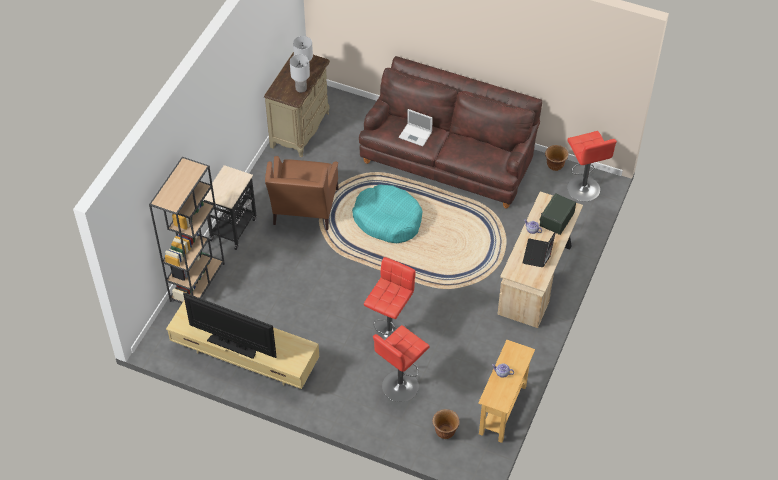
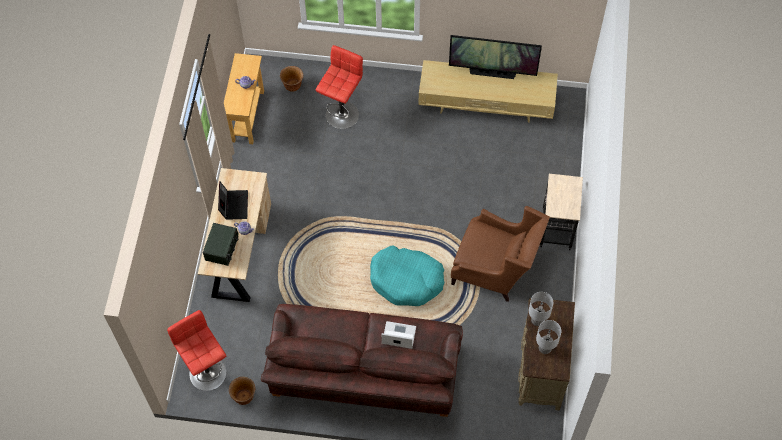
camera: 165 degrees right, 10 degrees up
(197, 282) = (563, 166): bookcase -> none
(304, 210) = (495, 269): brown armchair -> brown armchair turned 120 degrees clockwise
(390, 333) = (366, 161): red stool -> none

